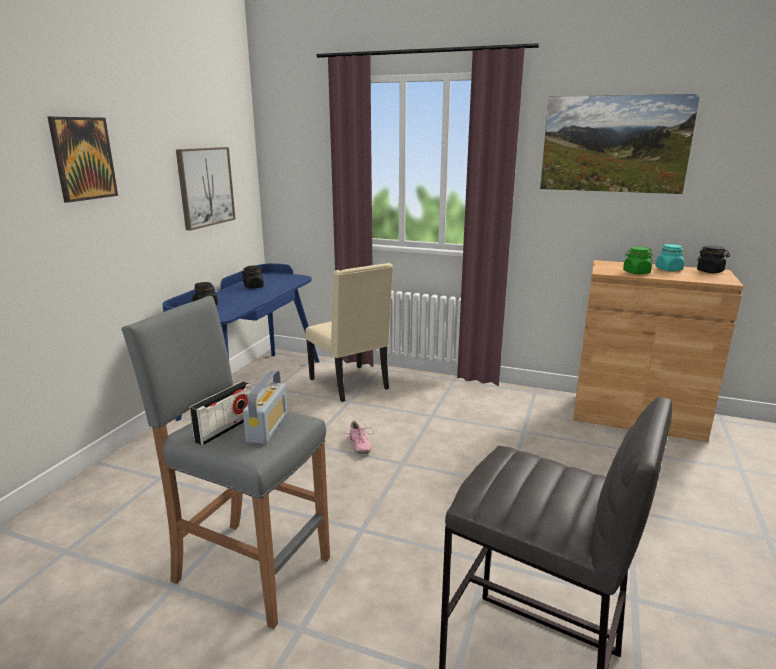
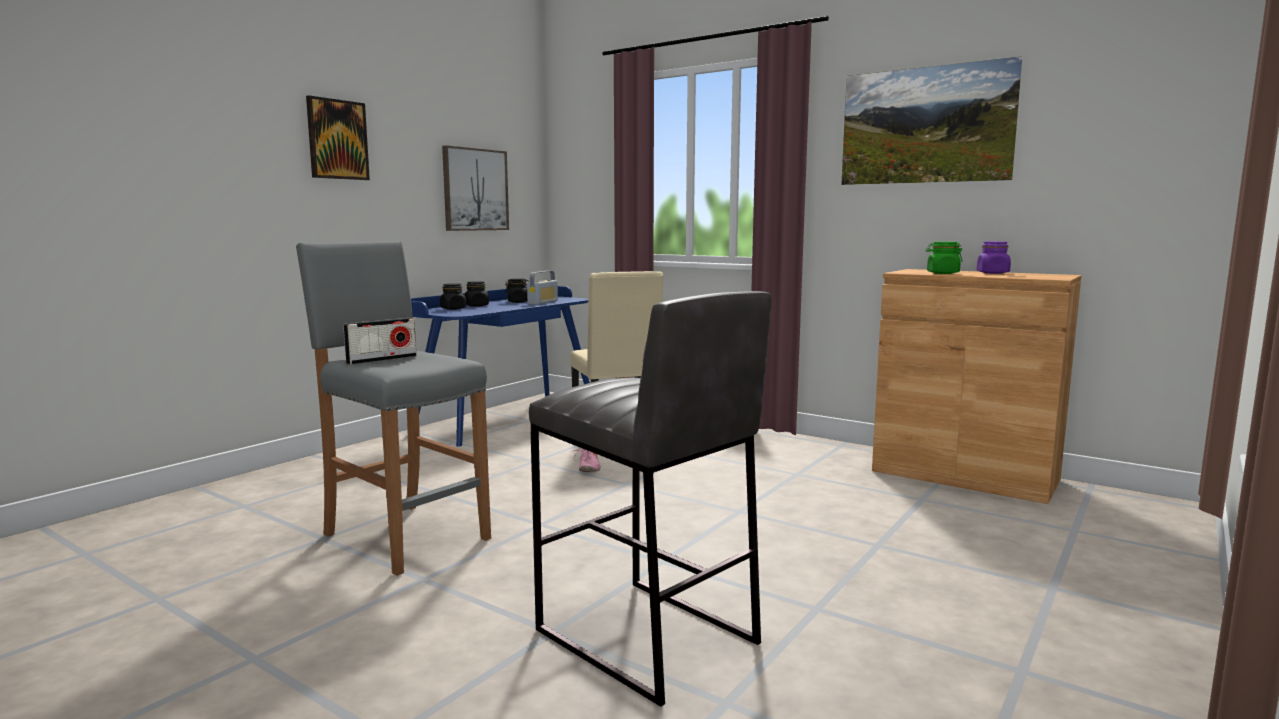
camera: 15 degrees right, 10 degrees down
(267, 427) = (422, 361): radio -> radio (543, 302)
(668, 269) = (993, 273): turquoise jar -> purple jar
(710, 271) = (1048, 274): black jar -> black jar (476, 305)

